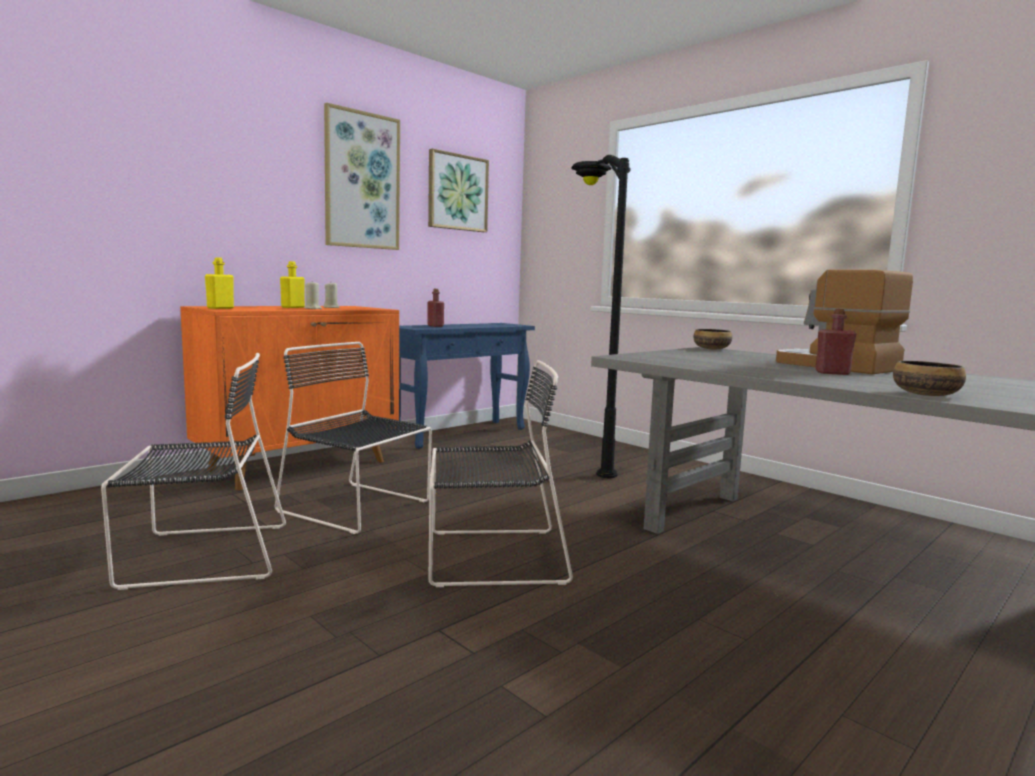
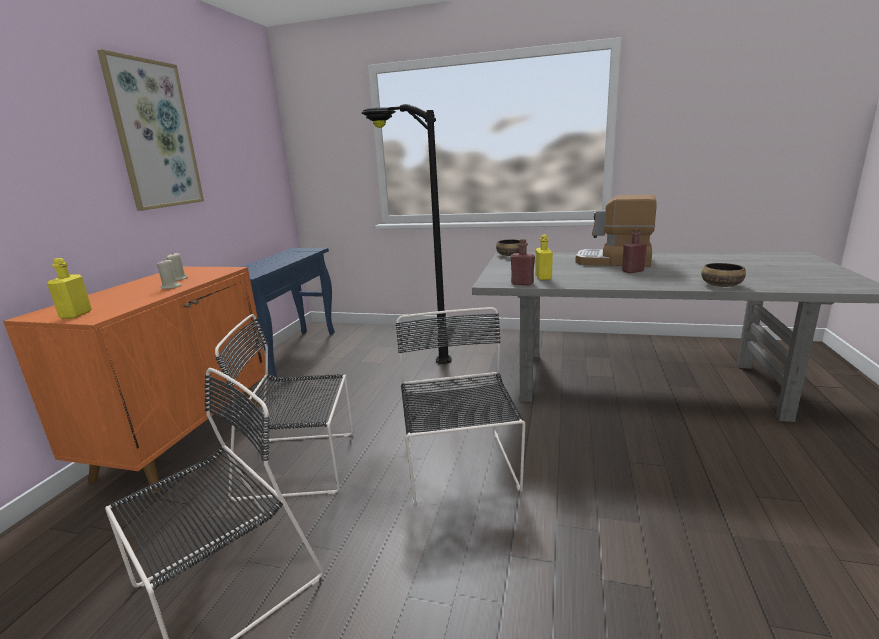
camera: 30 degrees left, 10 degrees up
(293, 307) = (142, 289): yellow bottle -> yellow bottle (543, 278)
(435, 326) = (255, 267): red bottle -> red bottle (522, 283)
(457, 192) = (236, 135): picture -> none
(490, 556) = (460, 468): black chair -> black chair turned 60 degrees counterclockwise

